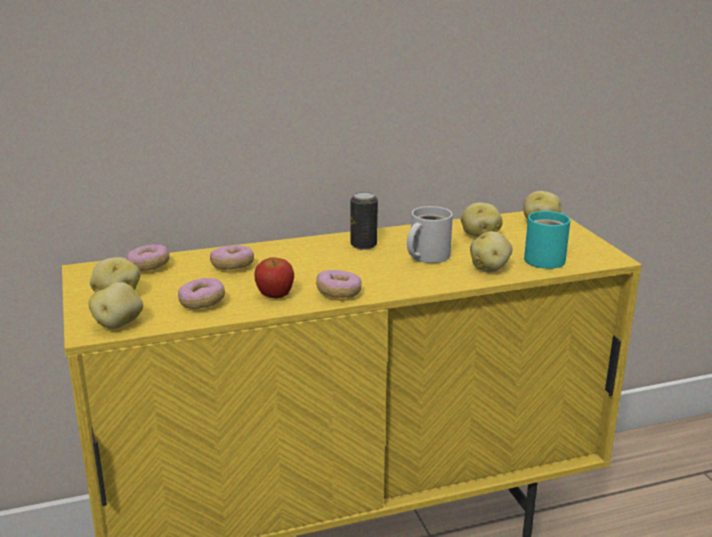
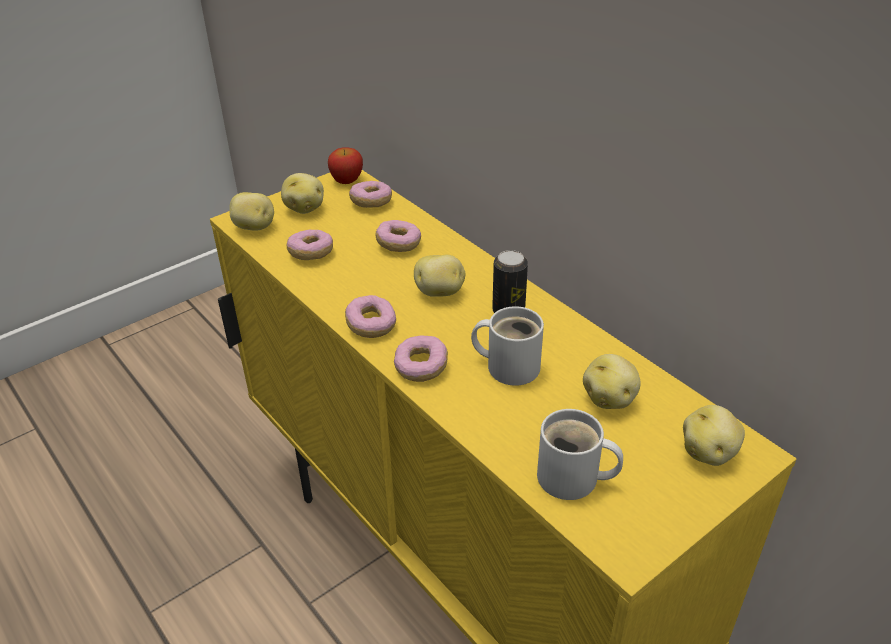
camera: 70 degrees right, 15 degrees up
(274, 295) = (347, 287): apple -> apple (347, 180)
(406, 283) = (421, 367): none -> donut
(490, 268) = (506, 427): potato -> potato (440, 292)
(547, 259) = (573, 480): turquoise mug -> white mug

